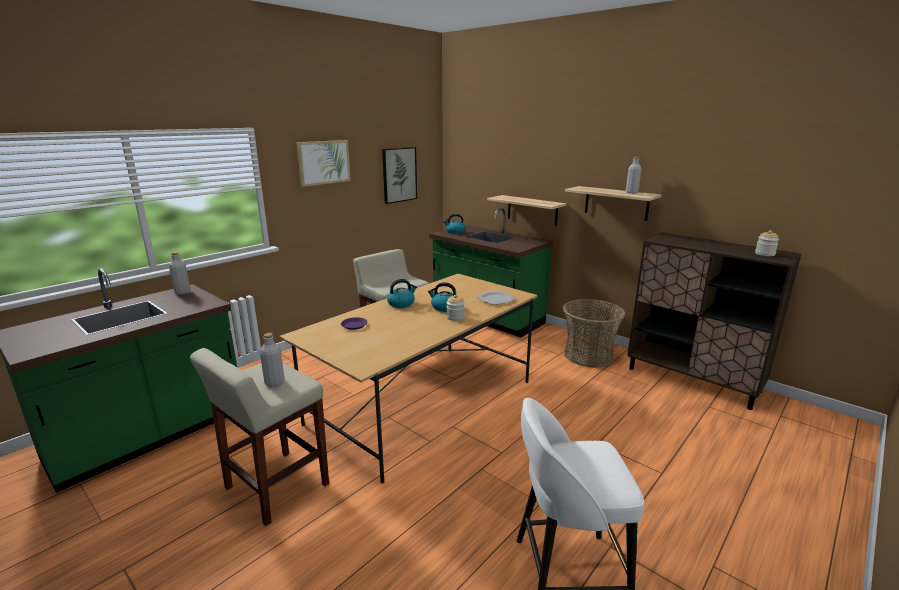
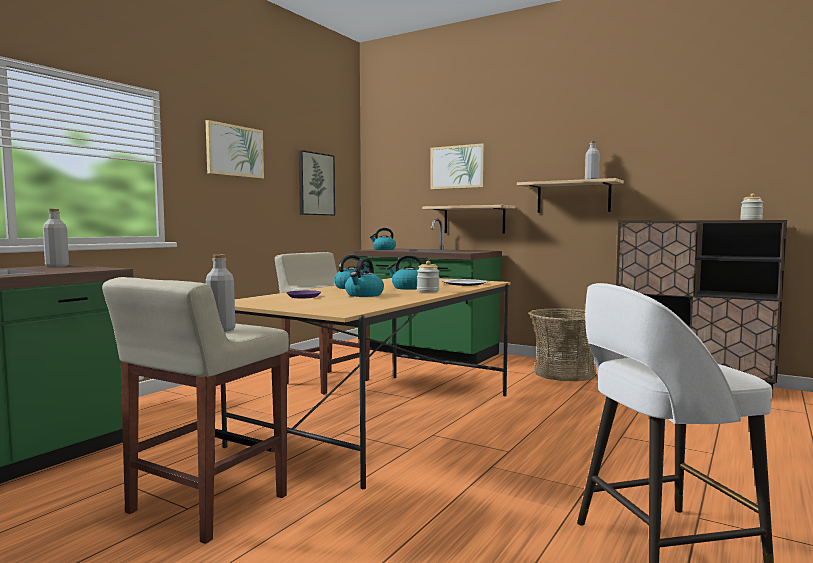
camera: 10 degrees left, 15 degrees down
(401, 324) = (364, 295): none -> kettle
(520, 162) = (457, 167): none -> picture

